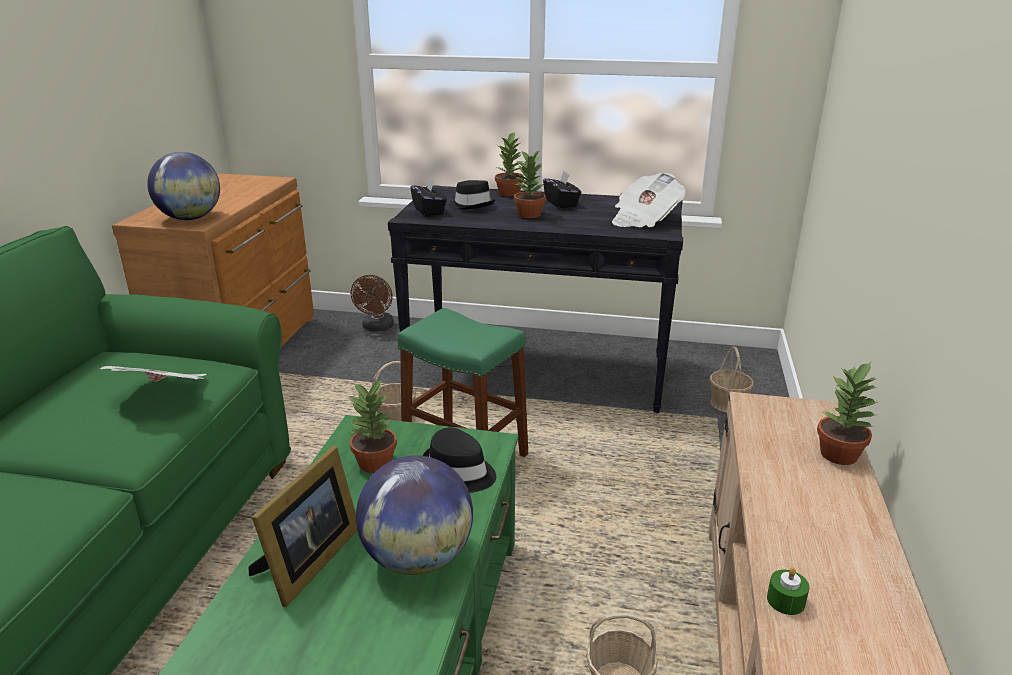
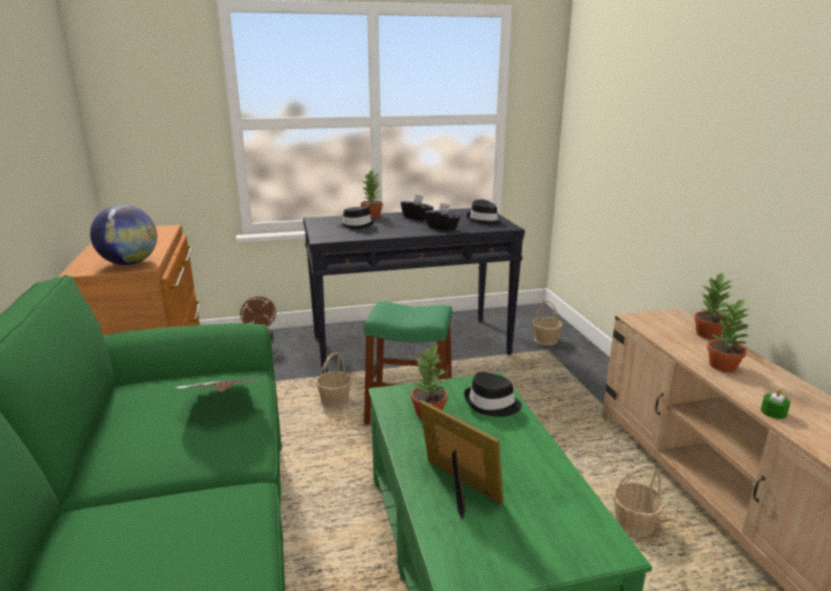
camera: 25 degrees left, 5 degrees down
(307, 563) = (458, 488): picture frame -> picture frame turned 45 degrees counterclockwise
(418, 558) = (528, 462): globe -> none
(429, 211) = (330, 233): black tissue box -> black tissue box (442, 228)
(529, 215) = (406, 227): potted plant -> potted plant (723, 366)
(644, 220) = (484, 221): newspaper -> black hat

